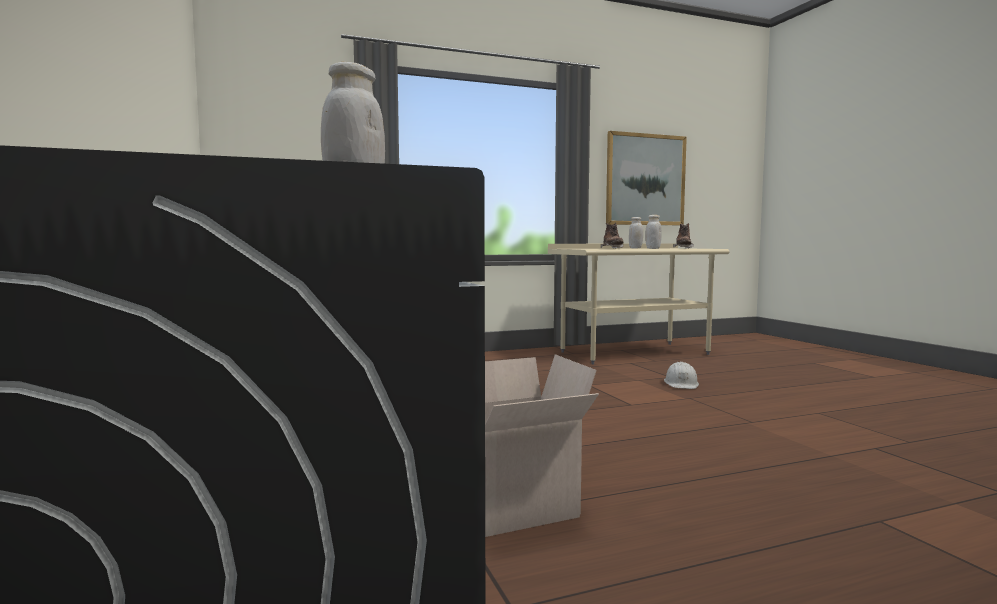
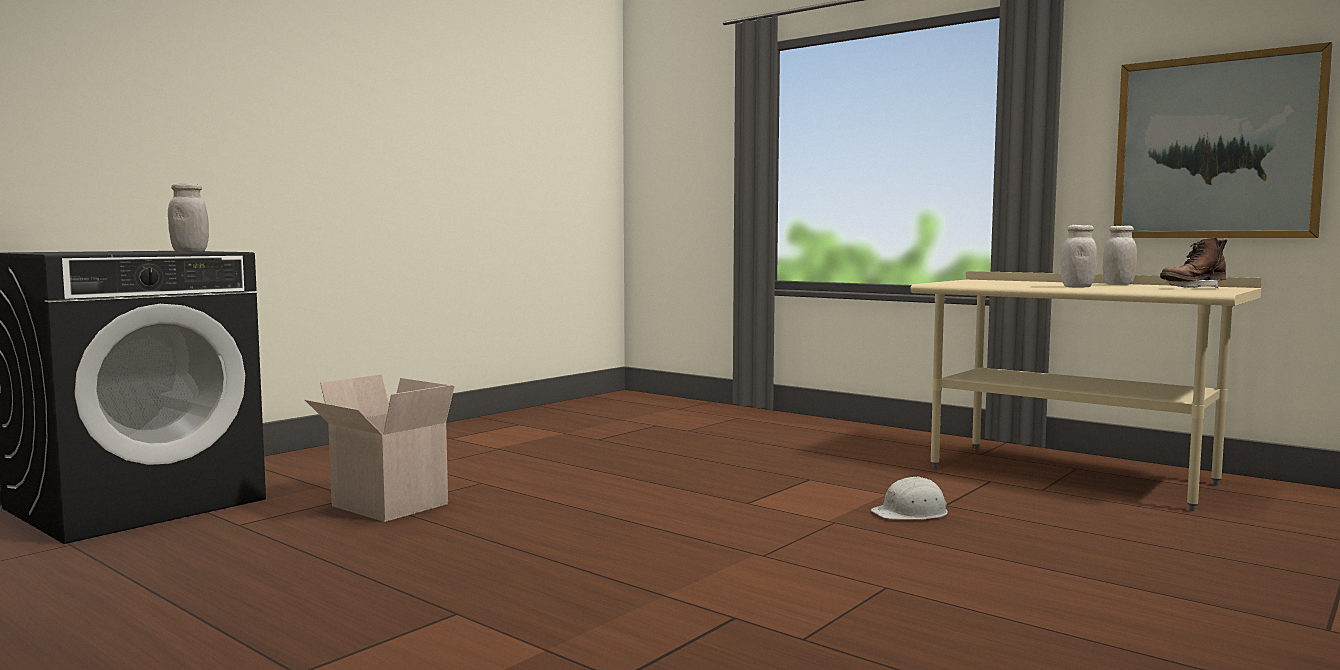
camera: 60 degrees right, 0 degrees up
(612, 248) = (1040, 283): brown boot -> none

